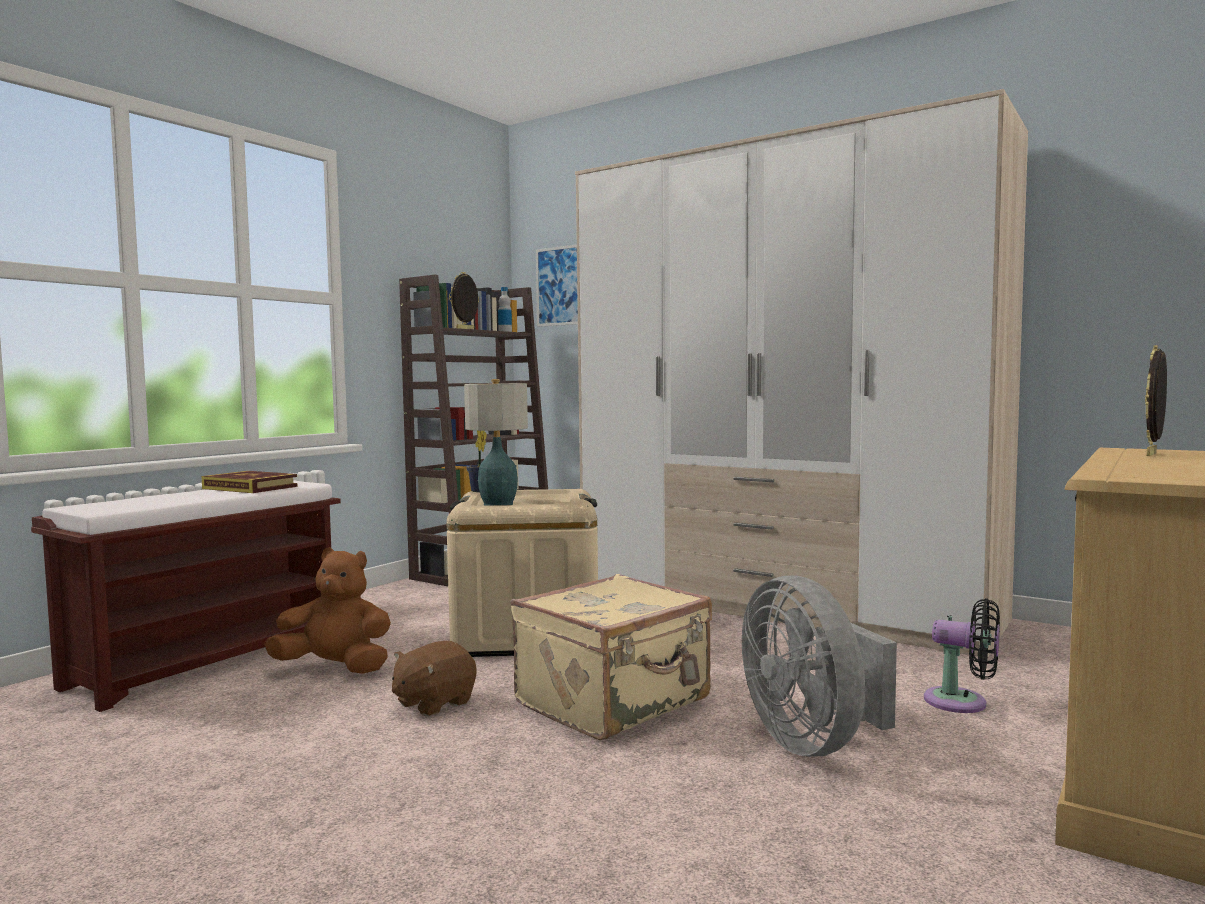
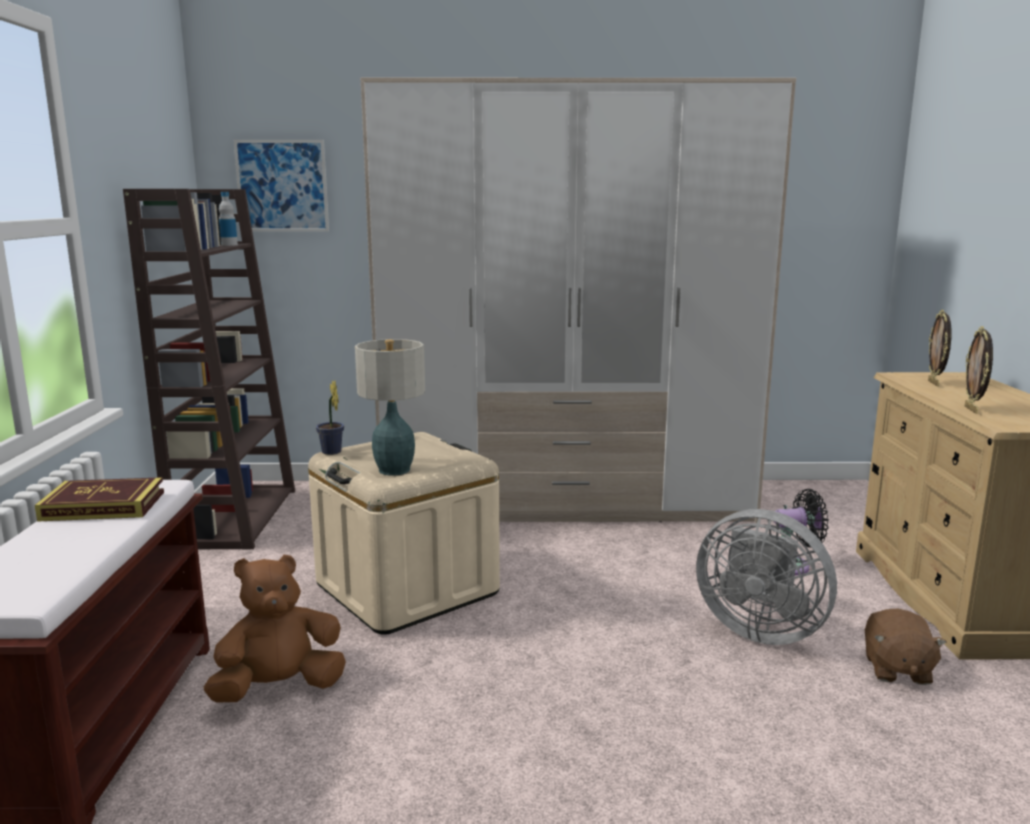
camera: 35 degrees left, 10 degrees up
(433, 703) = (445, 694): brown plush toy -> brown plush toy (896, 669)
(465, 329) = (209, 249): picture frame -> picture frame (972, 410)
(615, 702) = (589, 639): beige suitcase -> none

